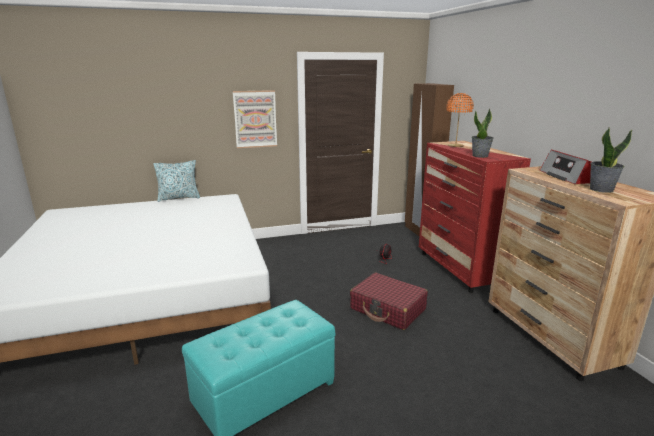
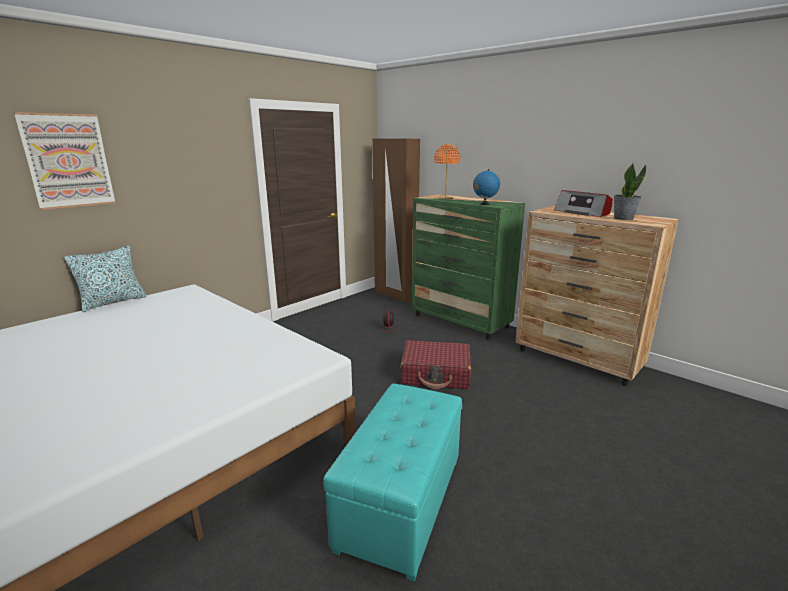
camera: 30 degrees left, 0 degrees up
(255, 119) = (206, 184): picture -> picture (68, 161)
(460, 269) = (461, 321): red dresser -> green dresser
(480, 156) = (484, 204): potted plant -> globe

